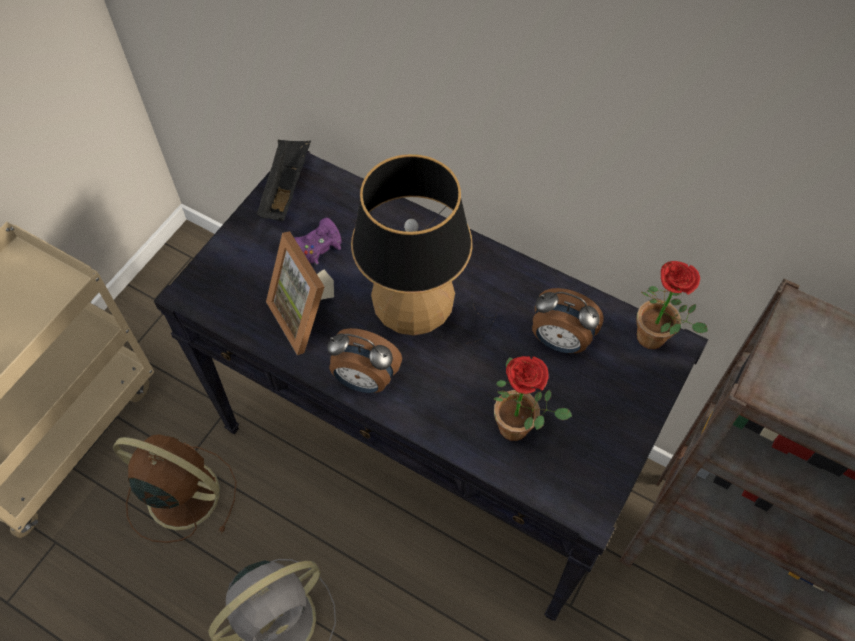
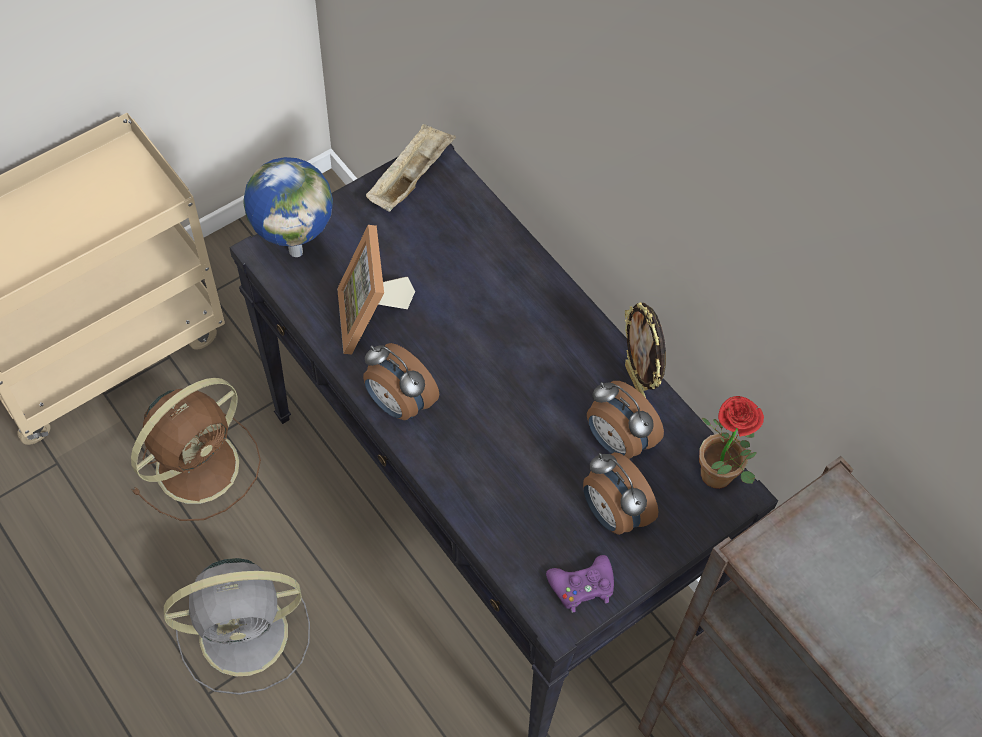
camera: 20 degrees right, 0 degrees up
(180, 493) = (200, 464): brown fan -> brown fan turned 90 degrees clockwise
(214, 282) = (296, 250): none -> globe
(286, 188) = (411, 178): black tray -> beige tray
(317, 245) = (415, 250): purple game controller -> purple game controller (582, 586)
(427, 311) = (494, 359): table lamp -> none
(520, 428) = (531, 512): potted plant -> none
(551, 287) = (636, 383): none -> picture frame
(586, 402) = (612, 514): none -> alarm clock

